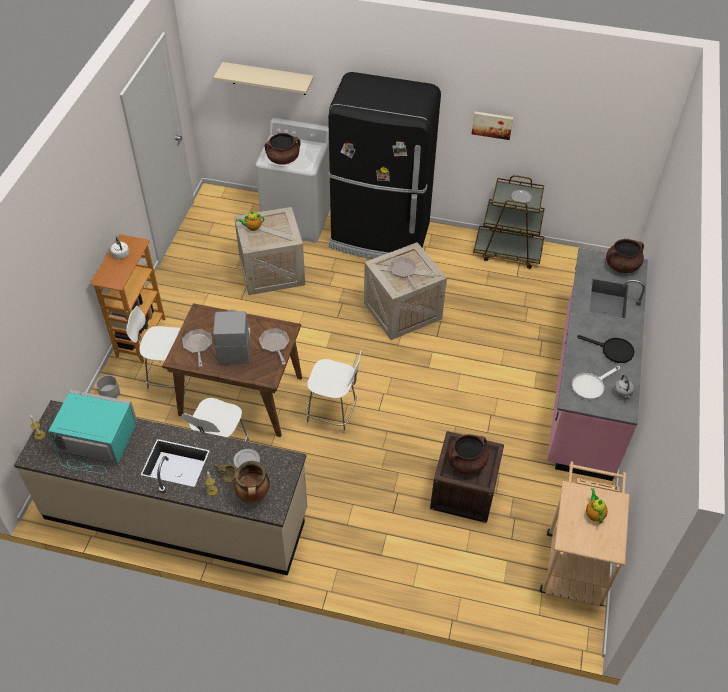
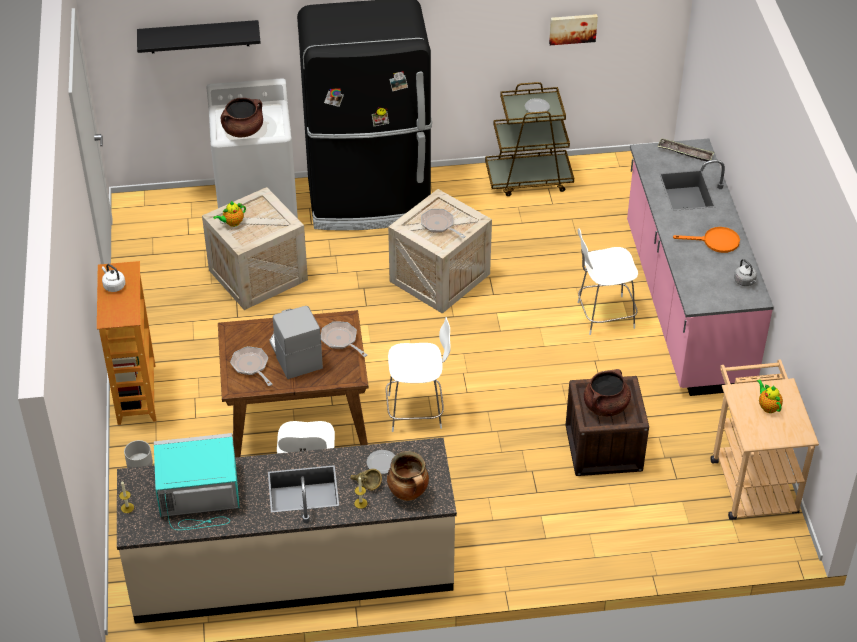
camera: 20 degrees left, 5 degrees down
(170, 378) = (200, 429): white stool -> white stool (603, 315)
(268, 78) = (199, 36): beige shelf -> black shelf
(492, 124) = (485, 29): picture -> picture (572, 28)
(591, 385) = (709, 283): white frying pan -> none
(612, 350) = (715, 242): black frying pan -> orange frying pan
(621, 266) = (685, 153): brown cooking pot -> tray

